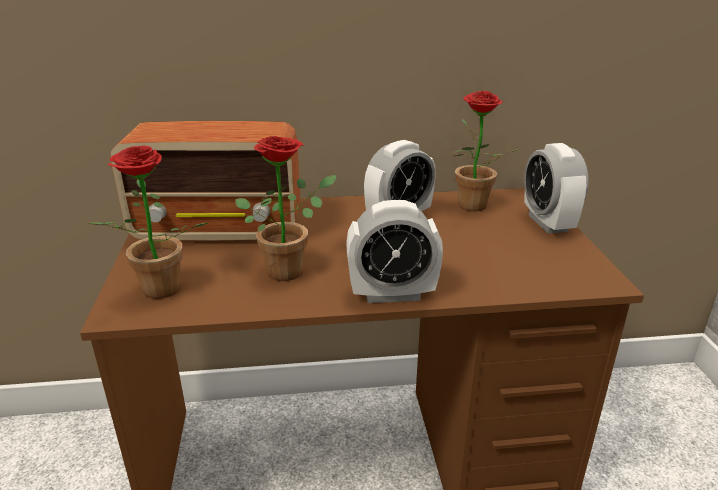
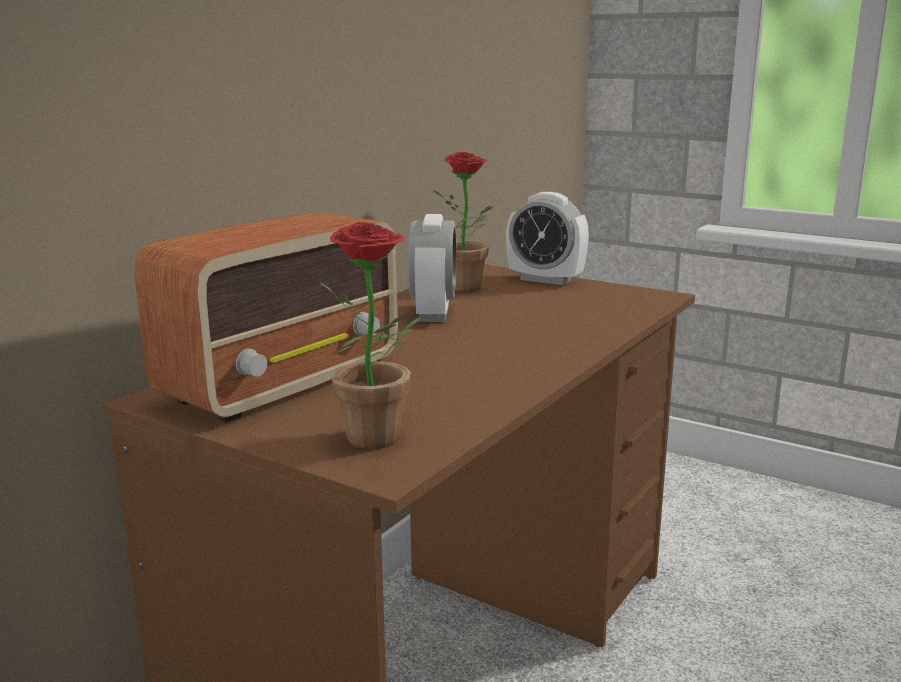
camera: 50 degrees left, 10 degrees down
(291, 269) = (448, 374): potted plant -> none
(392, 294) = (569, 353): alarm clock -> none

